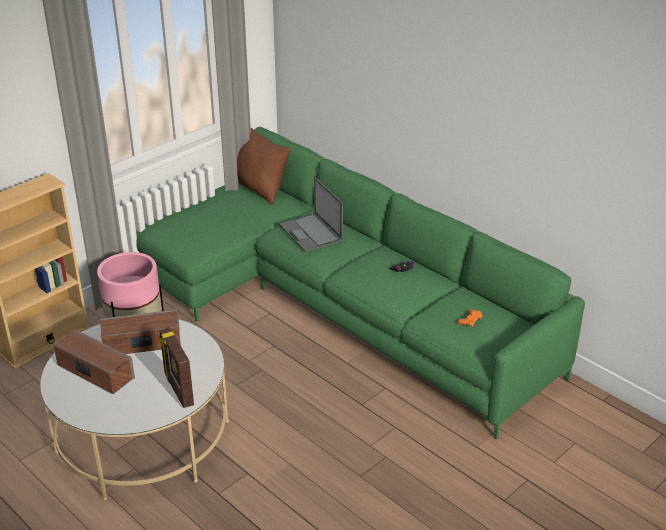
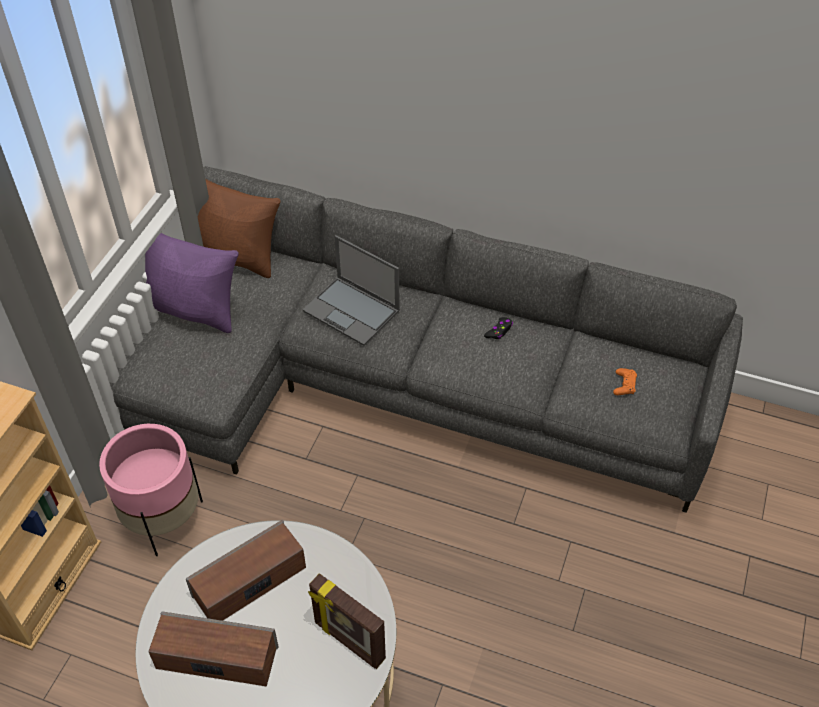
camera: 25 degrees left, 15 degrees up
(213, 208) = (195, 310): none -> purple pillow
(332, 303) = (390, 383): green sofa -> grey sofa

